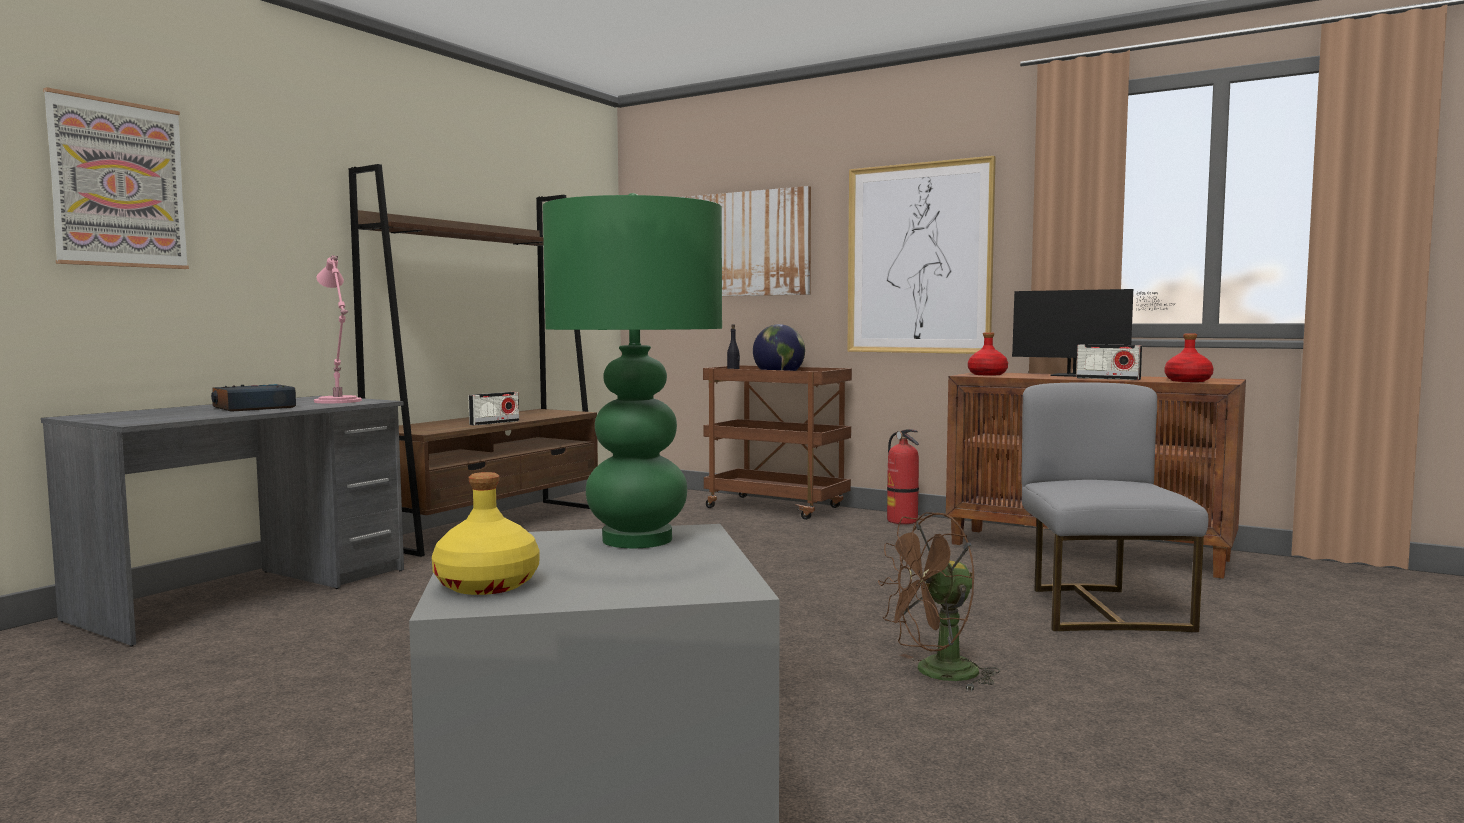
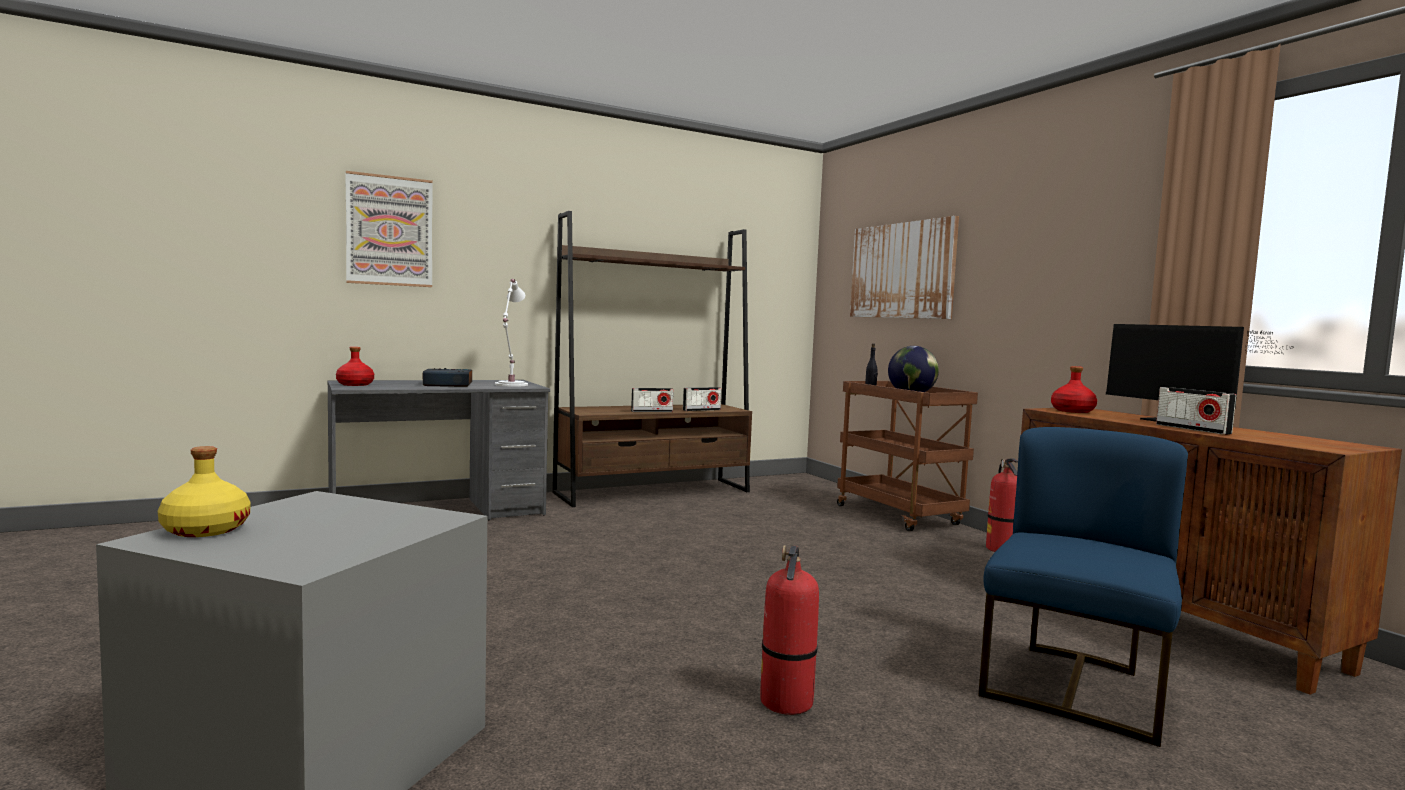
camera: 30 degrees right, 0 degrees up
(338, 401) = (510, 385): pink table lamp -> white table lamp
(543, 416) = (701, 410): none -> radio
(635, 540) = (390, 517): green table lamp -> none
(918, 259) = (1048, 286): picture -> none
(936, 674) = (787, 702): brown fan -> fire extinguisher
(1100, 609) = (1074, 687): grey chair -> blue chair
(1187, 381) = (1288, 442): red bottle -> red bottle (354, 384)

